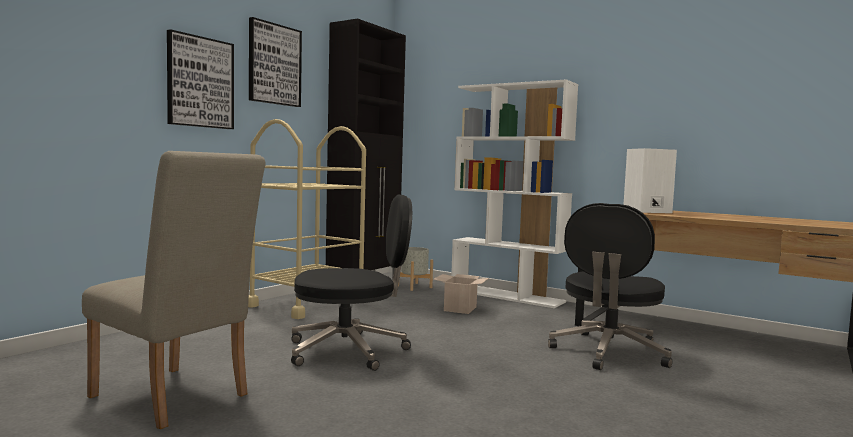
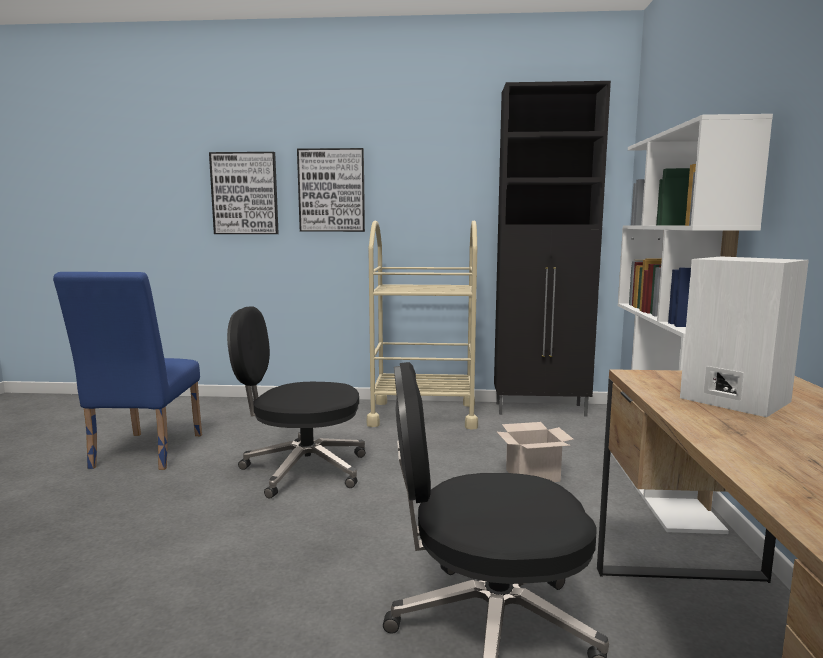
camera: 60 degrees right, 5 degrees up
(175, 399) = (143, 454): beige chair -> blue chair
(274, 64) = (418, 158): picture -> picture (245, 193)
(350, 350) = (302, 469): black office chair -> black office chair turned 135 degrees clockwise
(414, 286) = (580, 430): grey planter -> none

